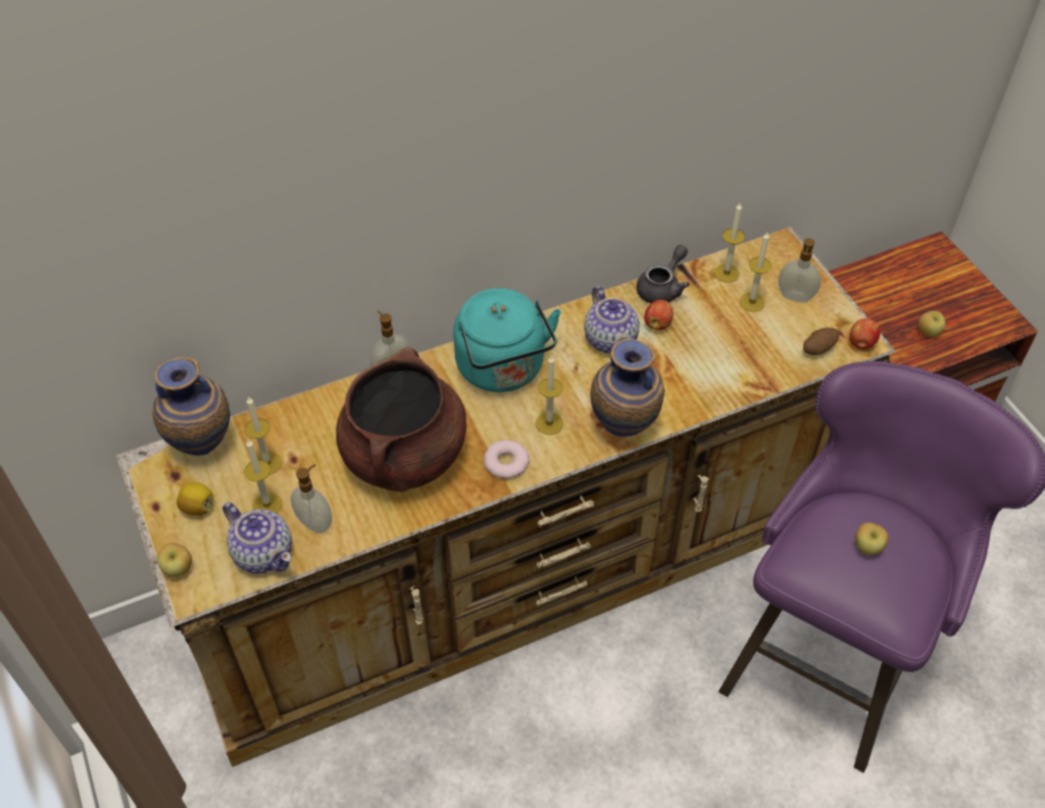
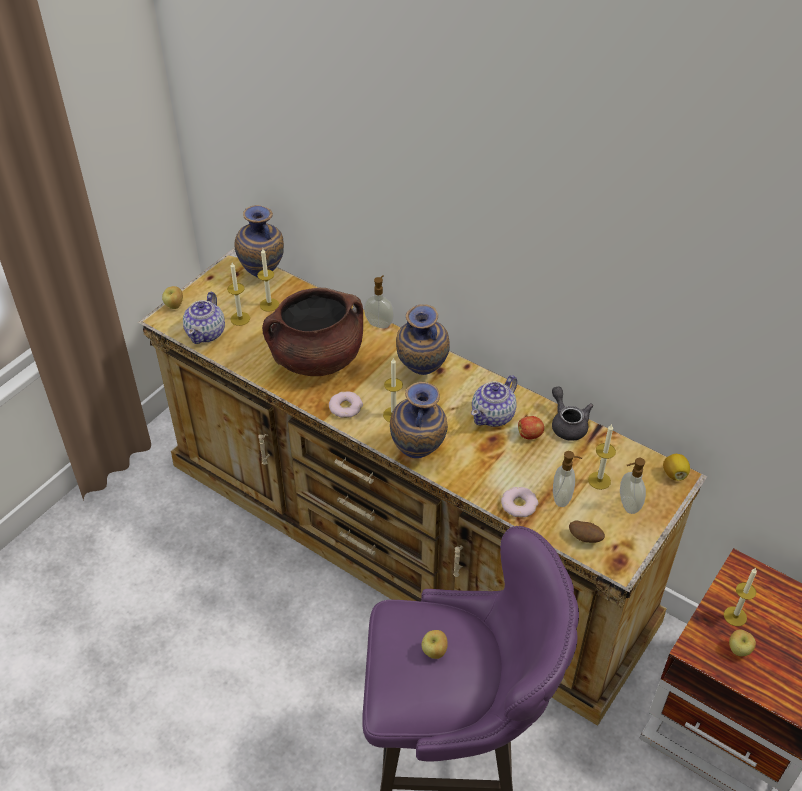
camera: 60 degrees right, 5 degrees down
(198, 507) = (220, 293): lemon -> lemon (674, 474)
(316, 522) = (241, 344): soap dispenser -> soap dispenser (562, 498)
(503, 370) = (421, 374): turquoise kettle -> vase
(662, 288) = (567, 424): grey teapot -> grey teapot turned 120 degrees counterclockwise
(726, 273) = (616, 454): candle -> candle (735, 616)
(746, 378) = (519, 504): none -> donut
(861, 343) = (615, 564): apple -> none

